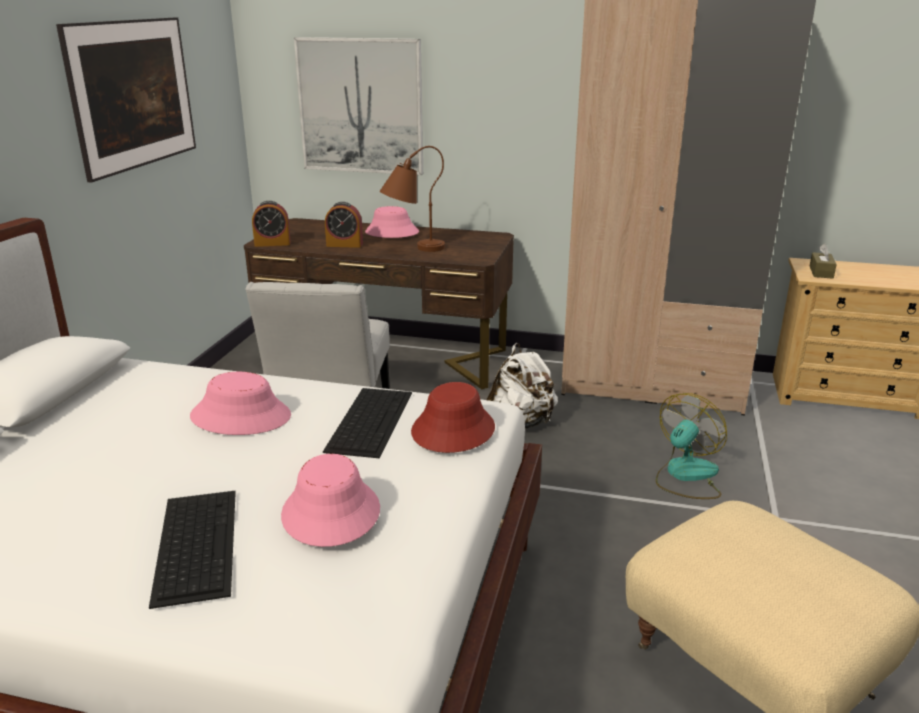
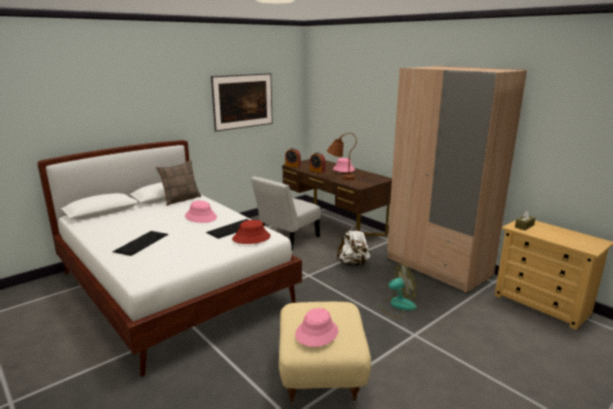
camera: 35 degrees right, 5 degrees down
(106, 386) = (181, 199): none -> pillow
(330, 512) = (181, 246): pink hat -> pink hat (316, 333)
(360, 106) = (343, 113): picture -> none

